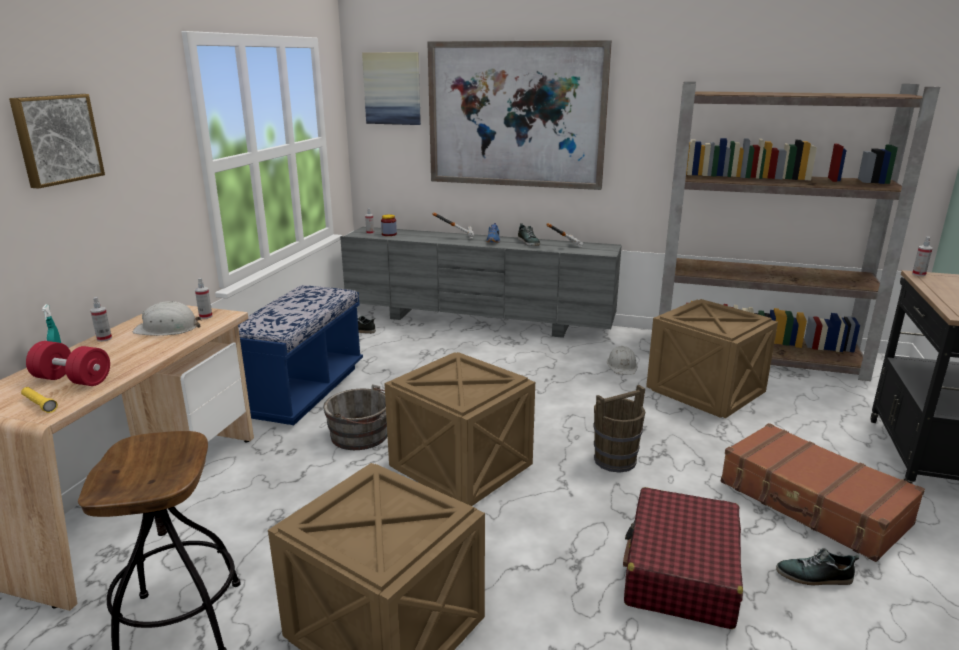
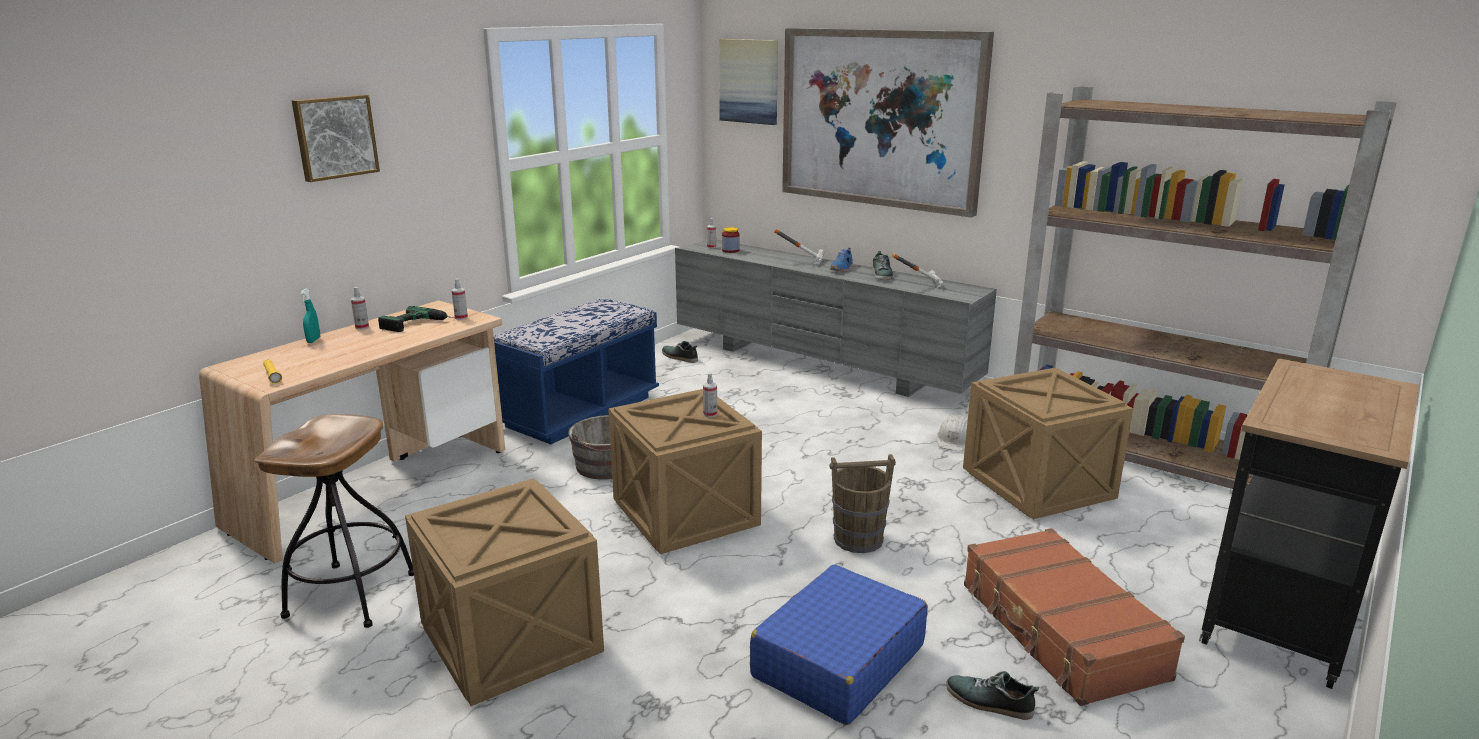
camera: 20 degrees right, 0 degrees up
(72, 380) = (311, 359): red dumbbell -> none
(167, 328) = (420, 325): white hard hat -> power drill
(681, 571) = (837, 661): red suitcase -> blue suitcase
(918, 274) = (1294, 366): spray bottle -> spray bottle (710, 414)

